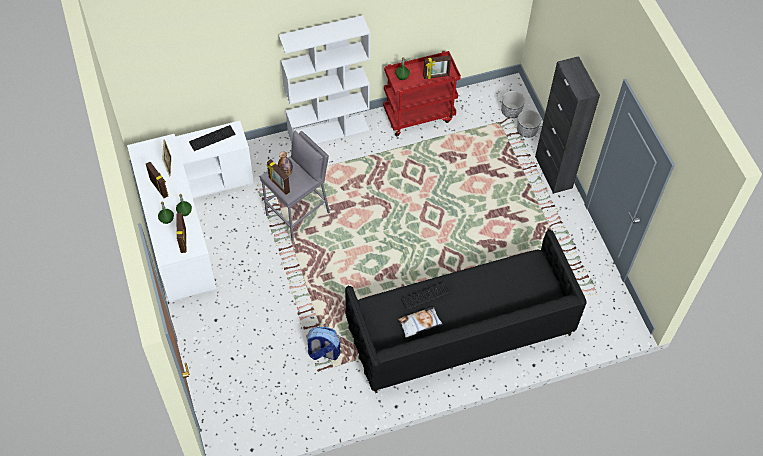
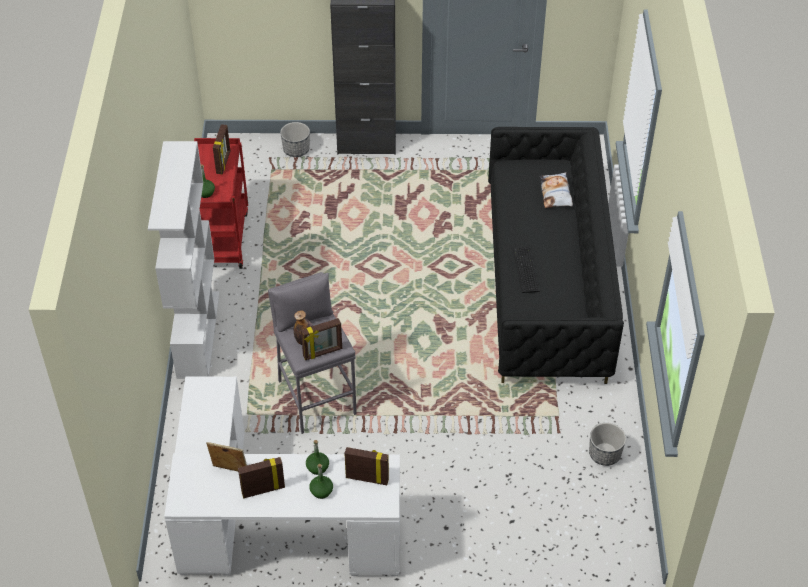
camera: 70 degrees left, 10 degrees down
(211, 137) = (199, 415): keyboard -> none
(323, 352) = (534, 421): backpack -> none
(419, 324) = (563, 284): pillow -> pillow (556, 193)
(511, 111) = (261, 155): planter -> planter (605, 454)

